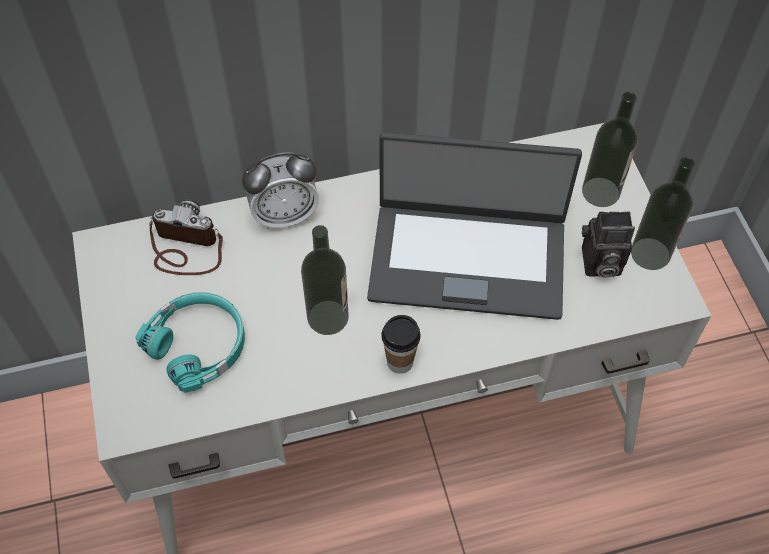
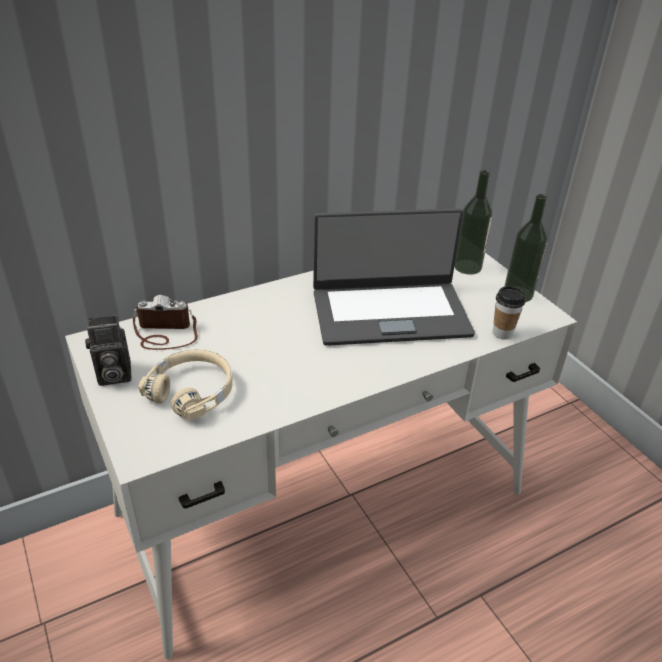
camera: 15 degrees left, 20 degrees down
(199, 344) = (192, 391): turquoise headphones -> beige headphones
(284, 215) = (240, 305): alarm clock -> none
(328, 317) = (295, 359): bottle -> none
(400, 362) = (363, 378): cup -> cup (502, 333)
(599, 264) = (485, 304): camera -> camera (112, 376)

